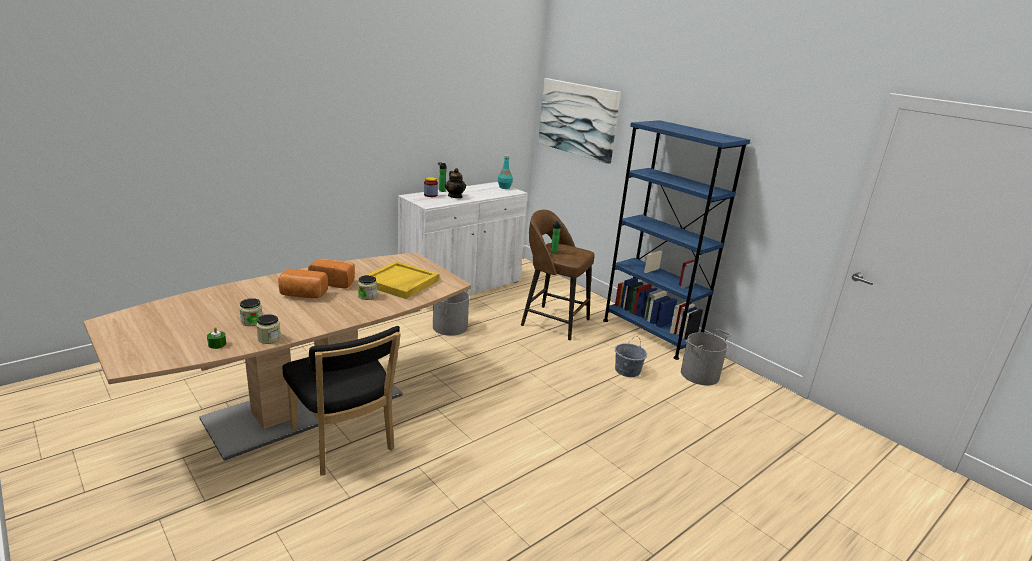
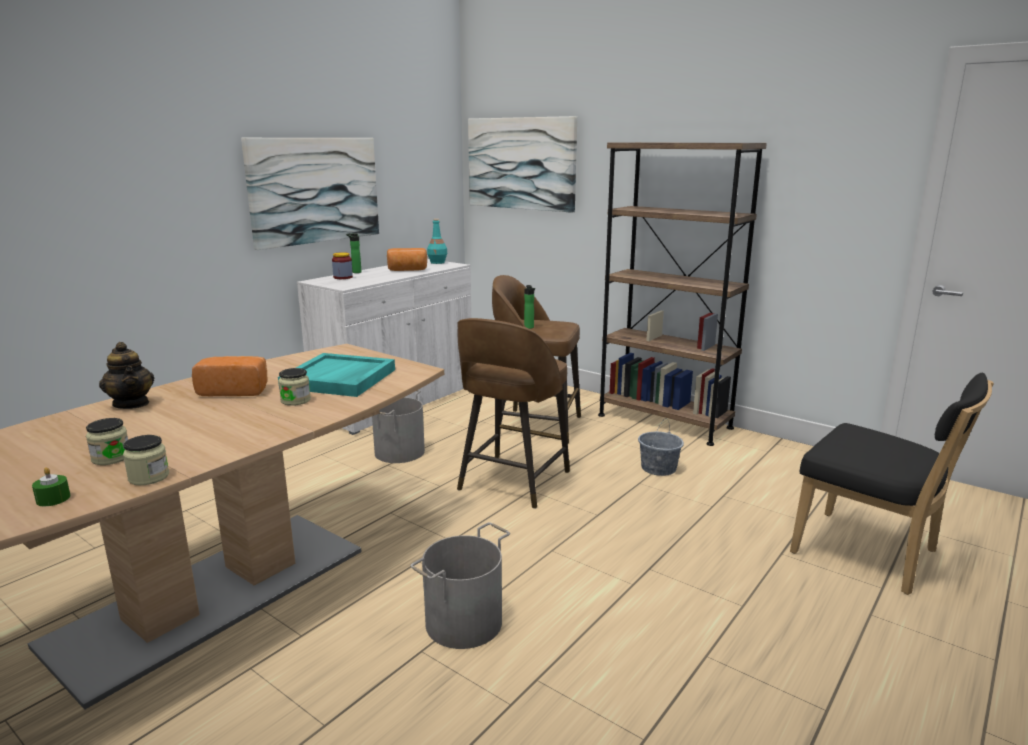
camera: 10 degrees left, 5 degrees down
(302, 295) = (189, 412): bread -> bread (407, 270)
(344, 443) = (291, 639): black chair -> black chair (871, 554)
(400, 283) = (339, 379): yellow tray -> turquoise tray
(418, 131) = (315, 190): none -> picture
(455, 196) = (377, 275): teapot -> teapot (132, 404)
(518, 363) = (512, 482): none -> brown stool
(650, 333) = (664, 421): blue bookcase -> brown bookcase
(700, 375) = (750, 459): grey bucket -> grey bucket (464, 623)

